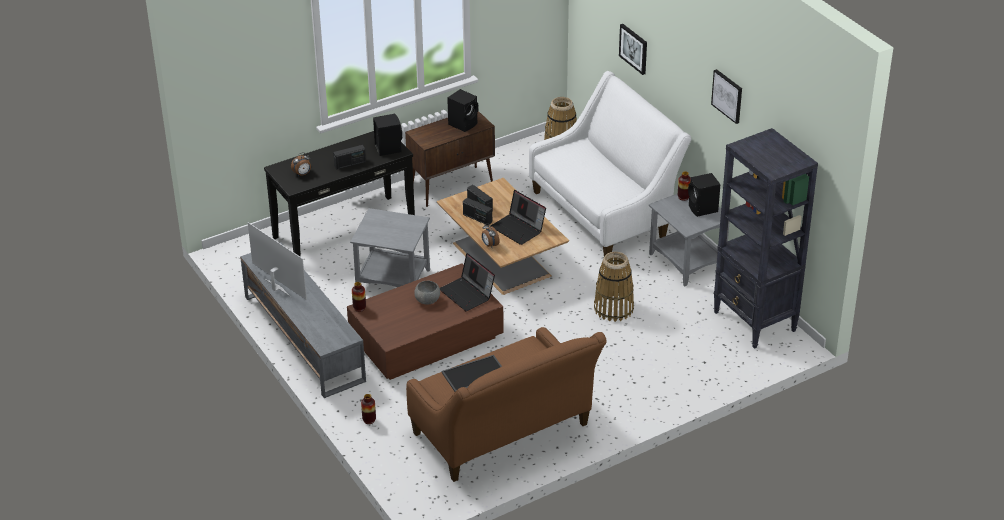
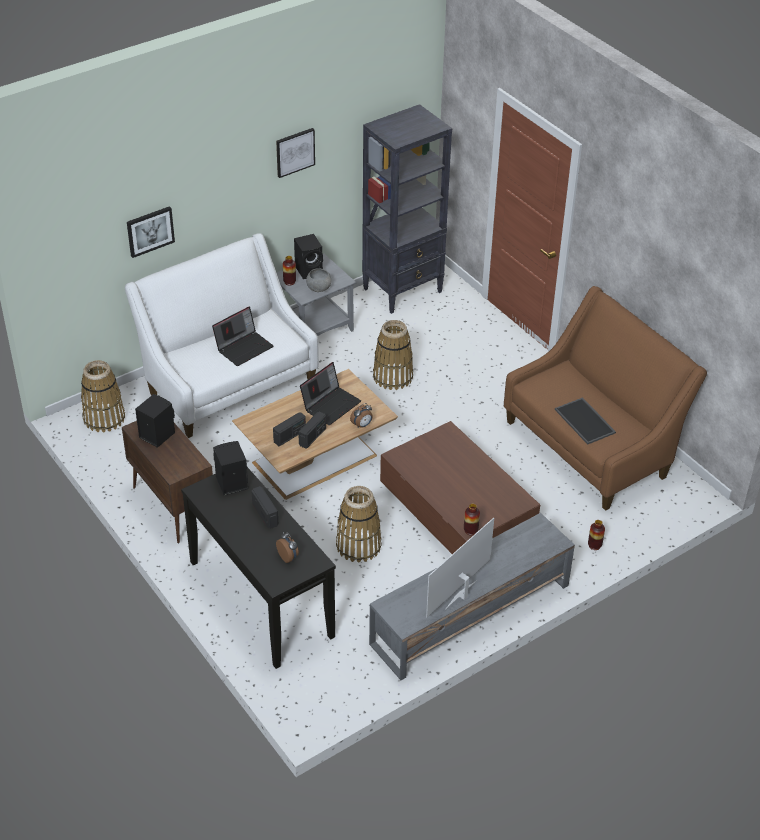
camera: 95 degrees left, 5 degrees up
(392, 280) = (358, 545): grey side table -> basket
(427, 300) = (449, 477): grey bowl -> grey bowl (319, 288)
(467, 294) = (434, 447): laptop -> laptop (244, 347)

